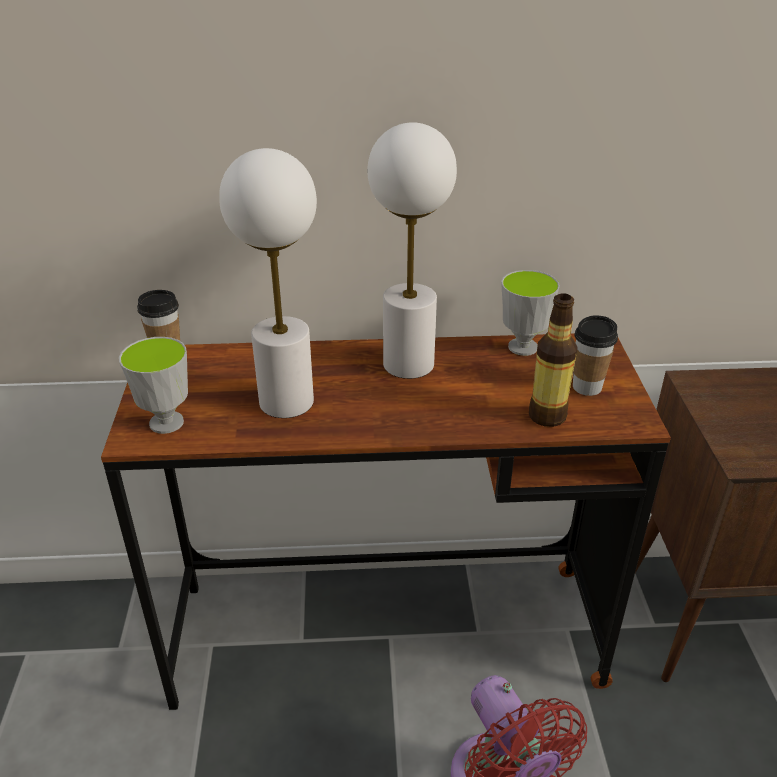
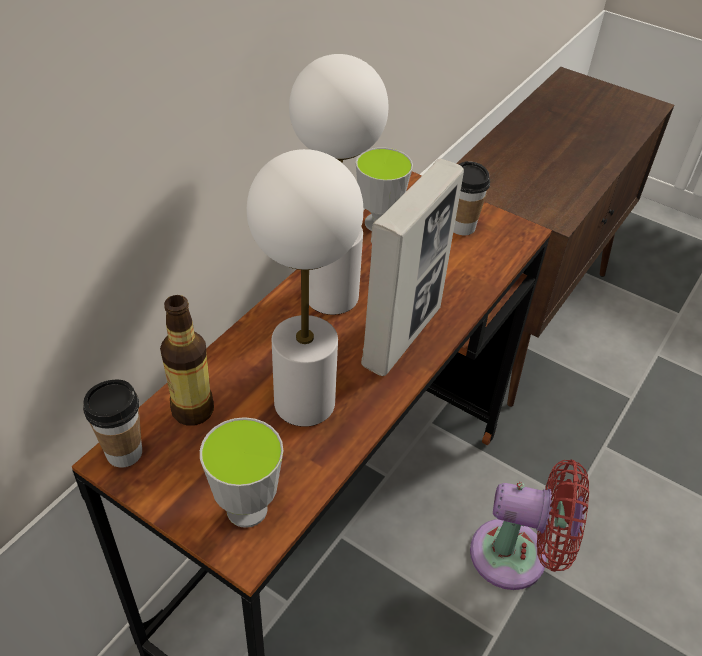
camera: 55 degrees left, 10 degrees up
(410, 414) = (402, 336): none -> picture frame
(547, 416) = (476, 268): bottle -> bottle (193, 410)

